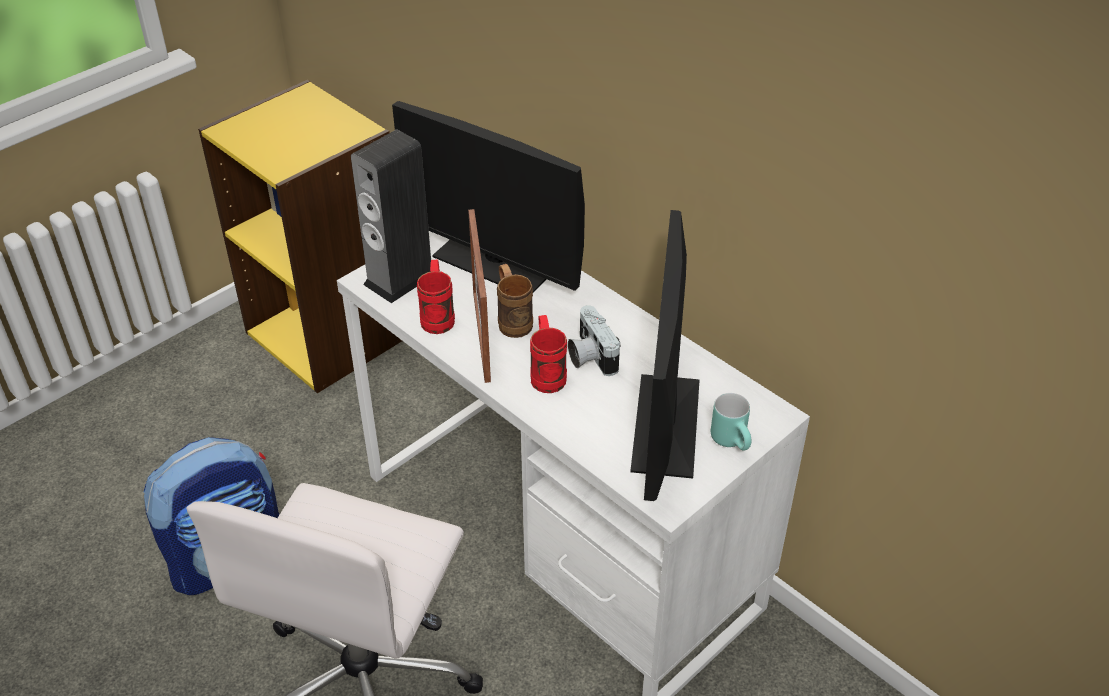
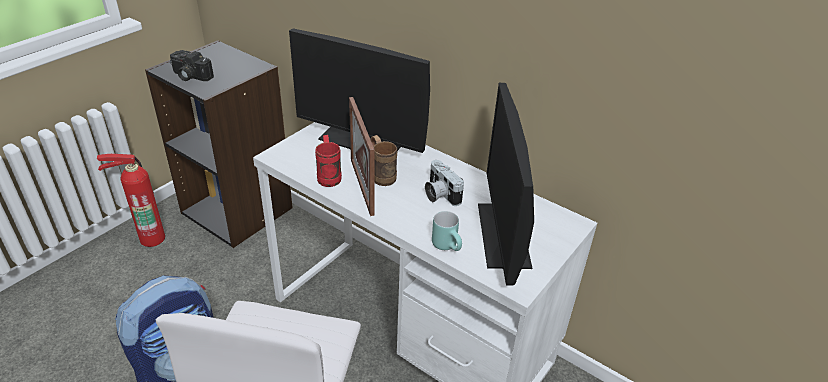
camera: 10 degrees left, 5 degrees down
(200, 368) = (150, 237): none -> fire extinguisher
(260, 143) = (189, 76): none -> camera
(330, 333) = (238, 210): yellow bookcase -> black bookcase
(400, 279) = (298, 154): speaker -> none
(547, 374) = (413, 207): red mug -> none
(734, 441) = (552, 242): turquoise mug -> turquoise mug (449, 246)

